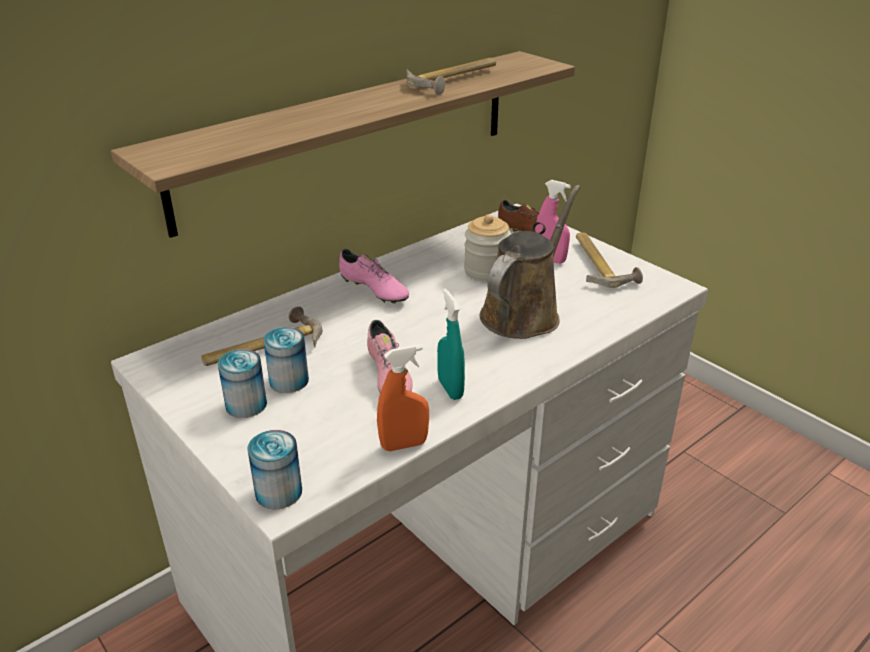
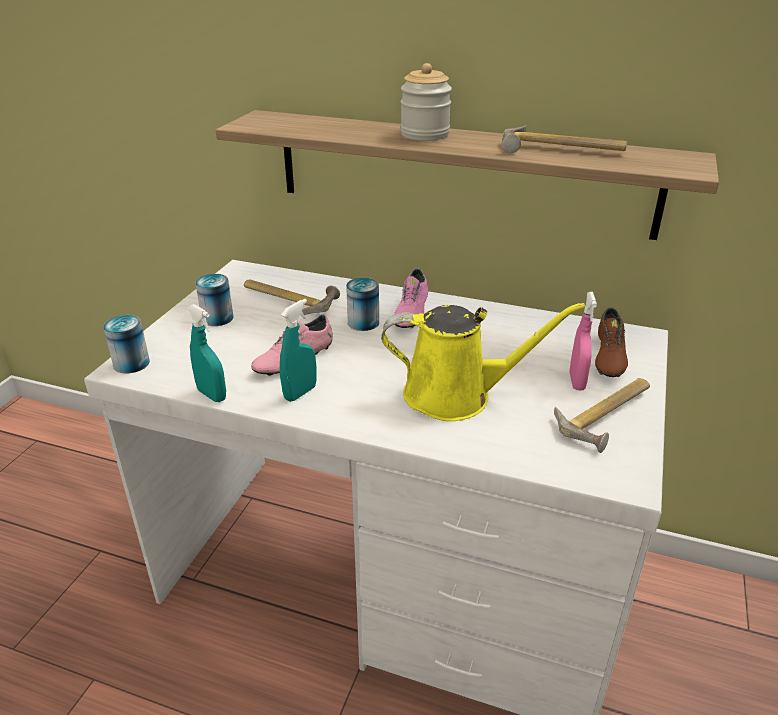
camera: 60 degrees right, 0 degrees up
(289, 381) = (256, 323): can -> can (363, 322)
(404, 445) = (212, 395): orange spray bottle -> turquoise spray bottle
(486, 271) = (507, 353): jar -> jar (425, 134)
(524, 313) = (456, 395): brown watering can -> yellow watering can

